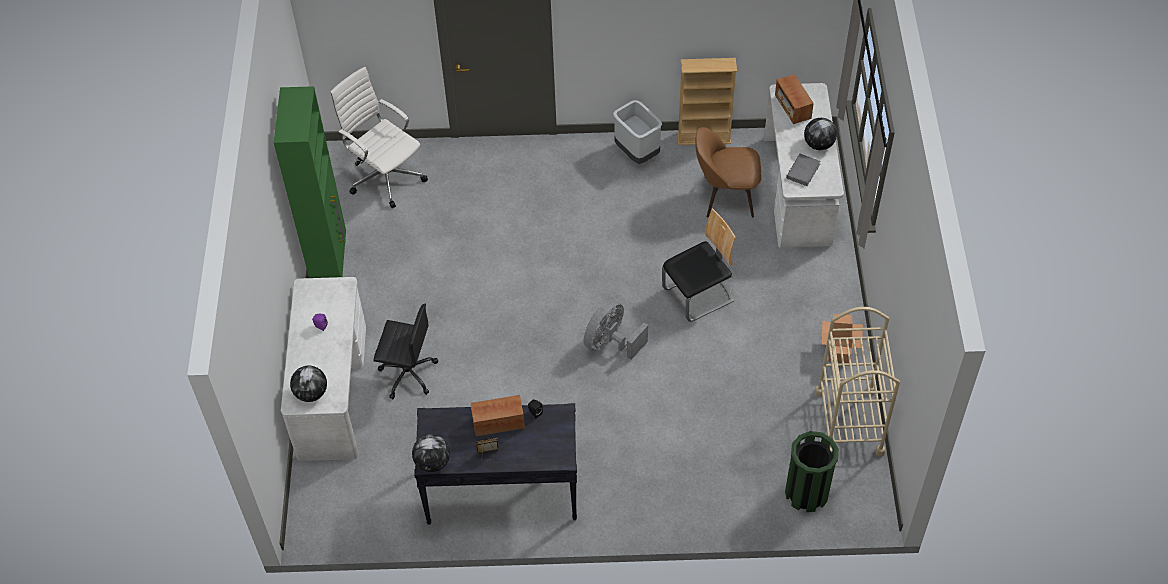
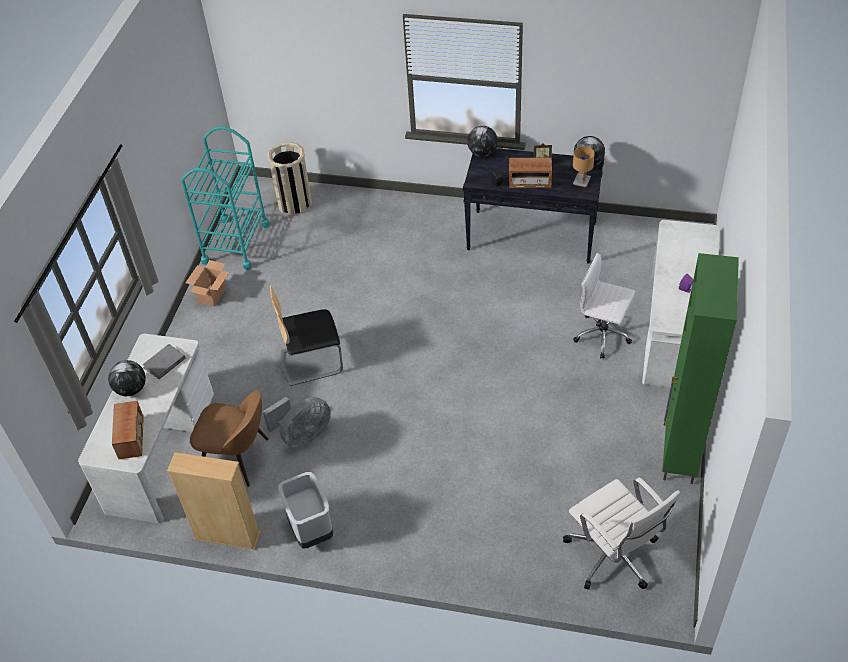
camera: 165 degrees left, 5 degrees down
(311, 393) = (692, 237): globe -> globe (482, 153)
(407, 373) = (603, 335): black office chair -> white office chair
(437, 433) = (582, 181): none -> brown table lamp
(611, 343) = (408, 332): grey fan -> grey fan (302, 435)
(806, 493) = (295, 204): green trash can -> beige trash can
(849, 422) = (236, 243): beige cart -> turquoise cart

